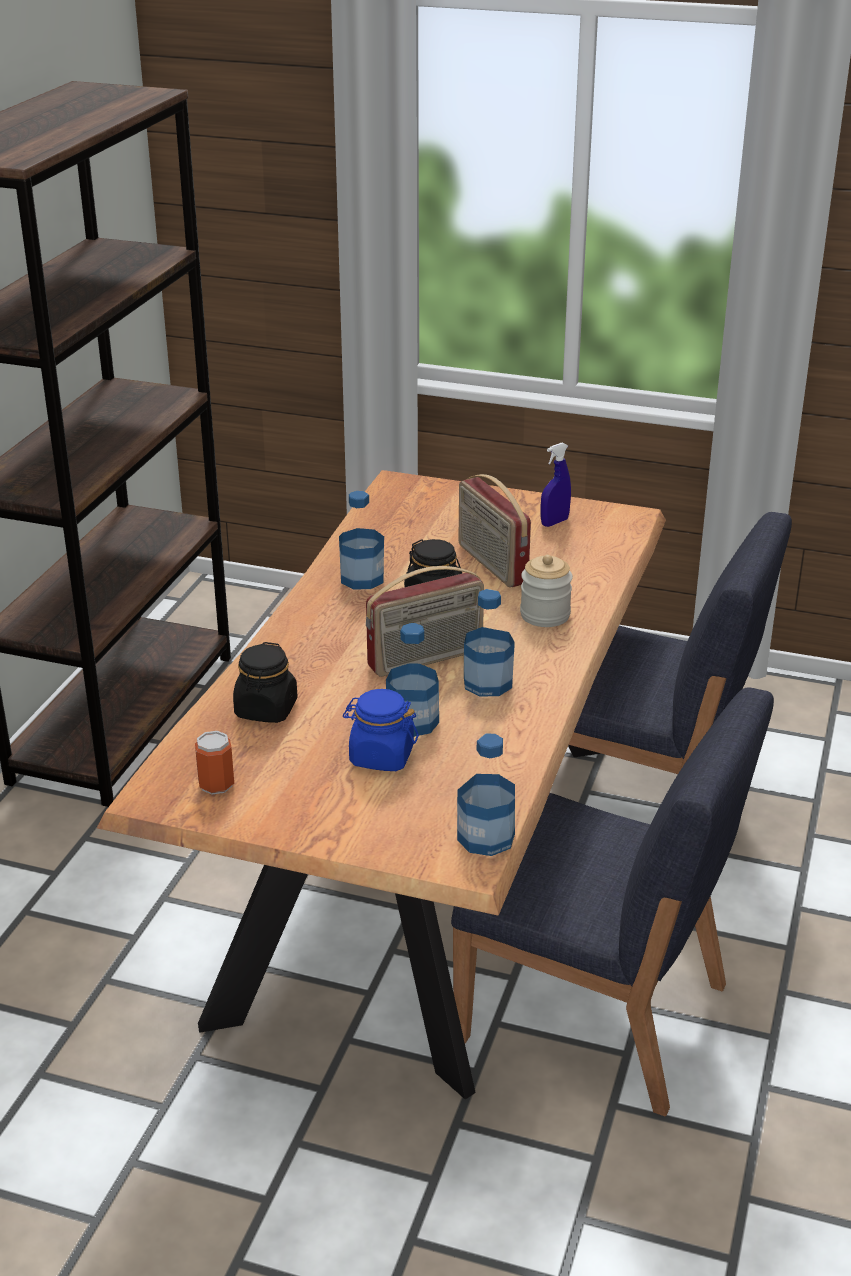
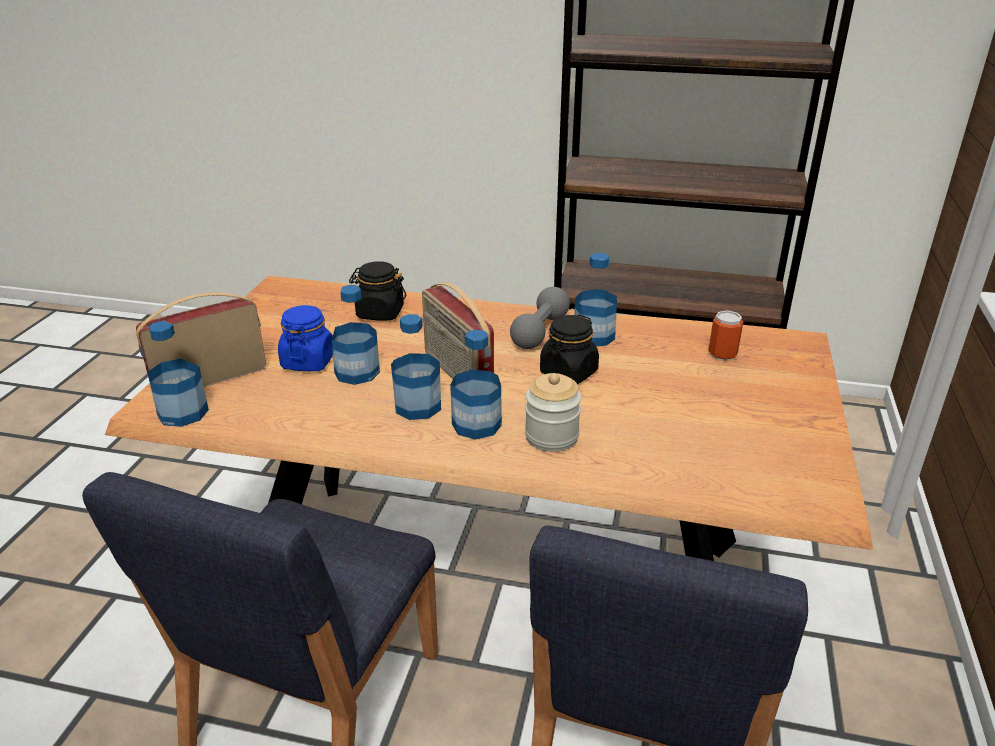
camera: 85 degrees right, 0 degrees up
(216, 784) = (287, 304): can -> can (722, 354)
(344, 607) = (540, 332): none -> grey dumbbell
(491, 564) = (650, 401): radio -> radio (210, 379)
(523, 651) = (476, 424): none -> bottle
(554, 522) = (772, 440): blue spray bottle -> none

